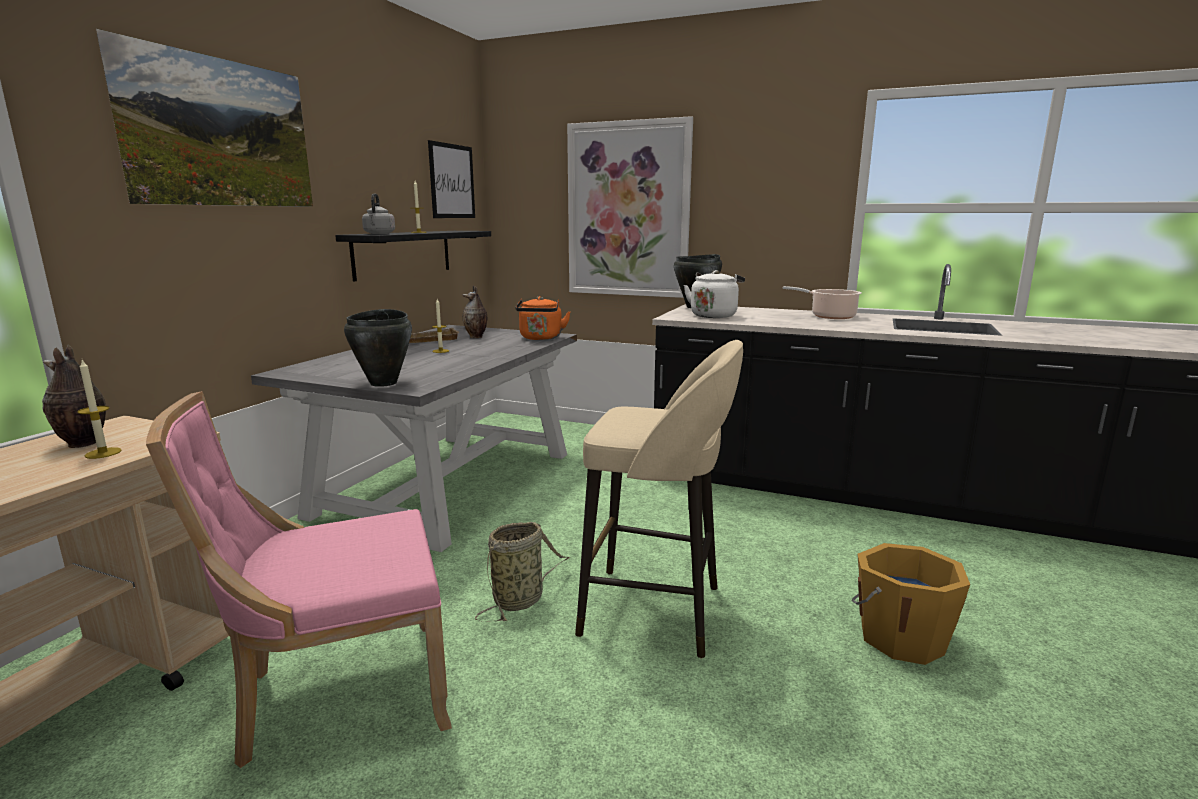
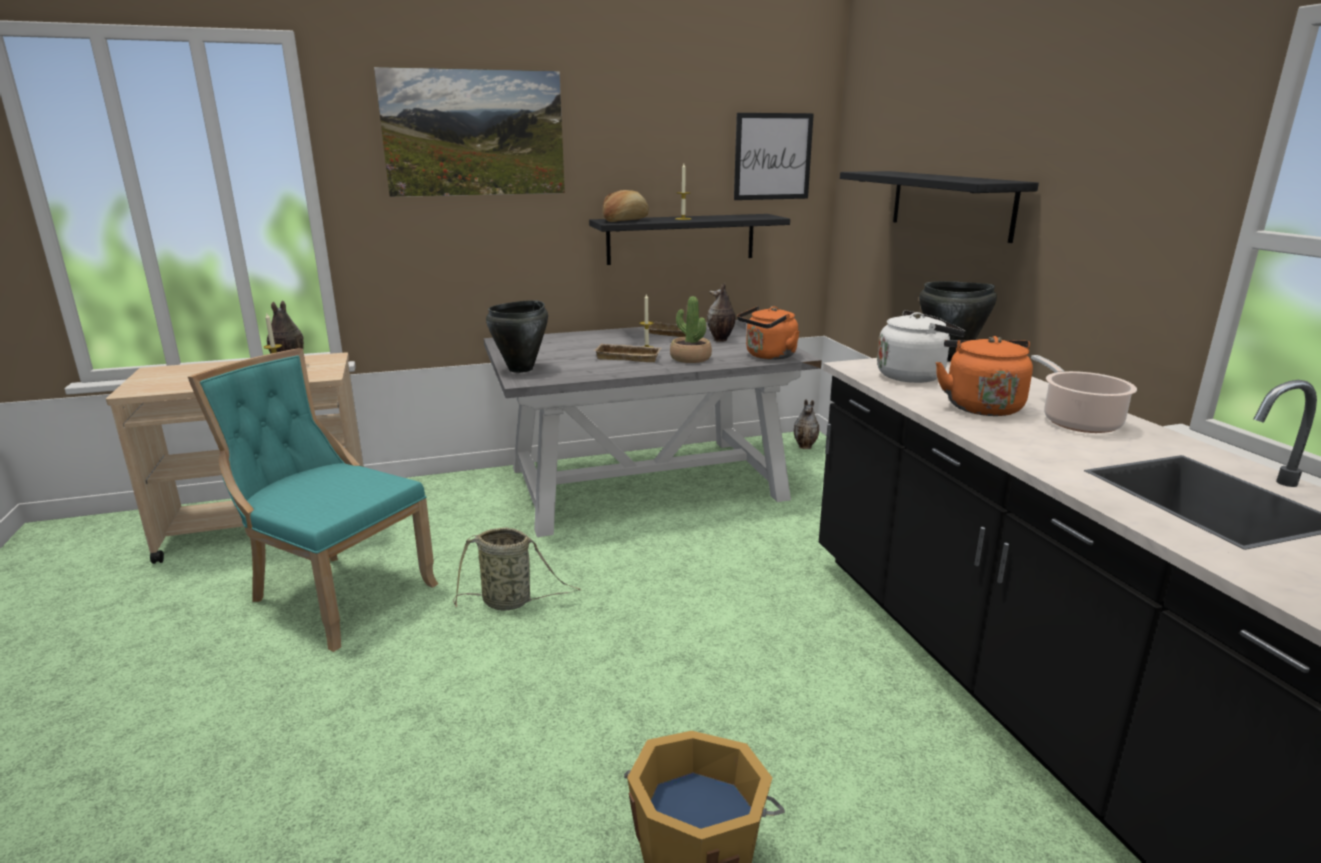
camera: 50 degrees right, 5 degrees up
(338, 695) = (336, 594): pink chair -> turquoise chair
(379, 233) = (625, 220): grey kettle -> bread
(447, 357) = (629, 357): none -> beige tray
(495, 349) = (690, 358): none -> potted plant
(511, 423) = (806, 446): none -> vase
(628, 210) = (950, 204): picture -> black shelf
(656, 611) = (565, 674): beige stool -> none
(783, 319) = (980, 406): none -> orange kettle

